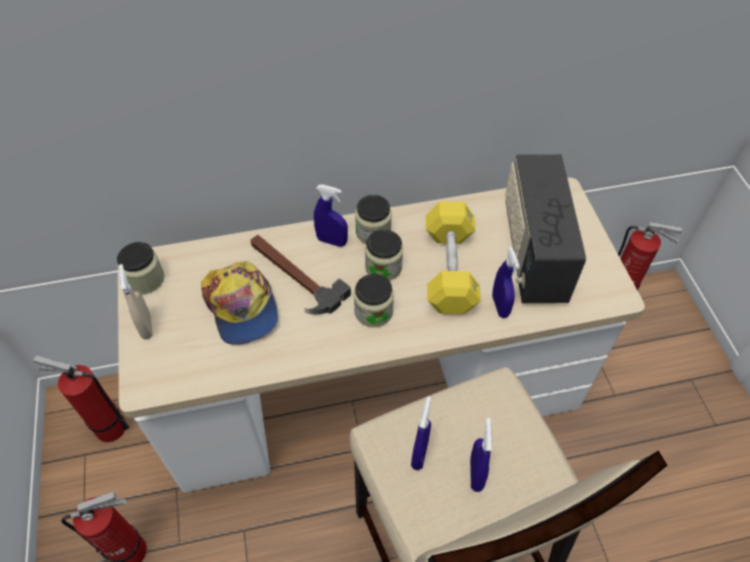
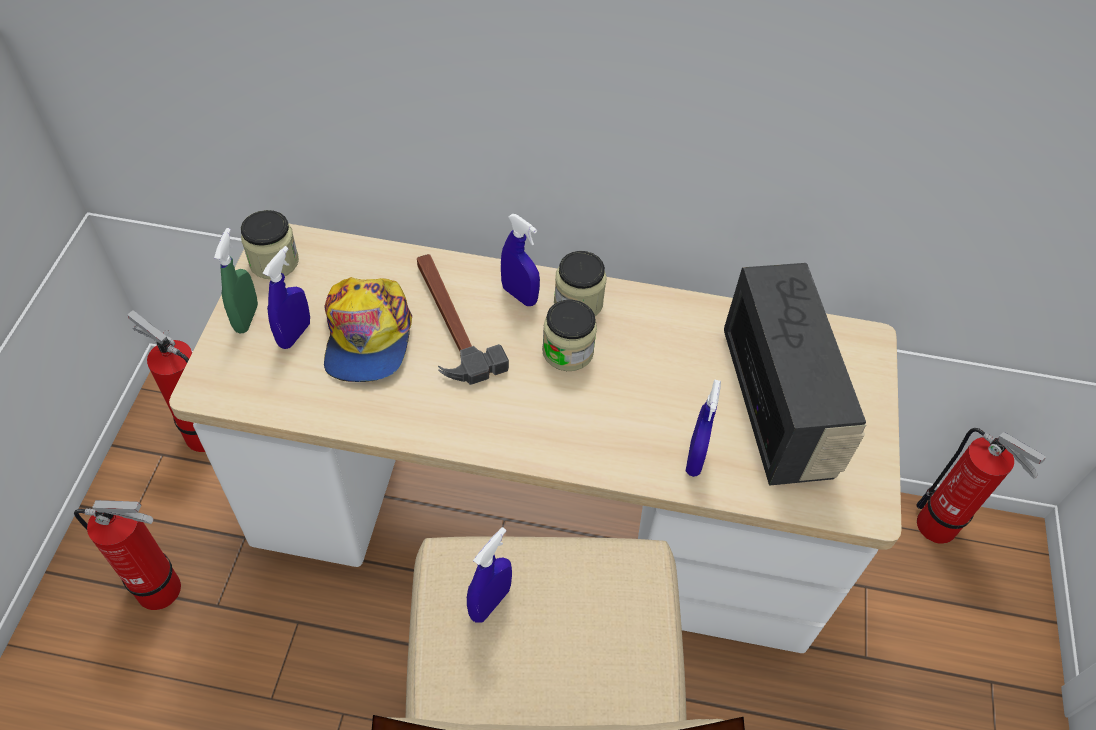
camera: 20 degrees right, 0 degrees up
(146, 326) = (246, 318): beige spray bottle -> green spray bottle
(373, 311) = (525, 403): jar -> none
(450, 269) = (652, 386): yellow dumbbell -> none
(476, 474) = (547, 659): blue spray bottle -> blue spray bottle (294, 334)
(532, 252) = (777, 405): radio -> radio turned 150 degrees clockwise

